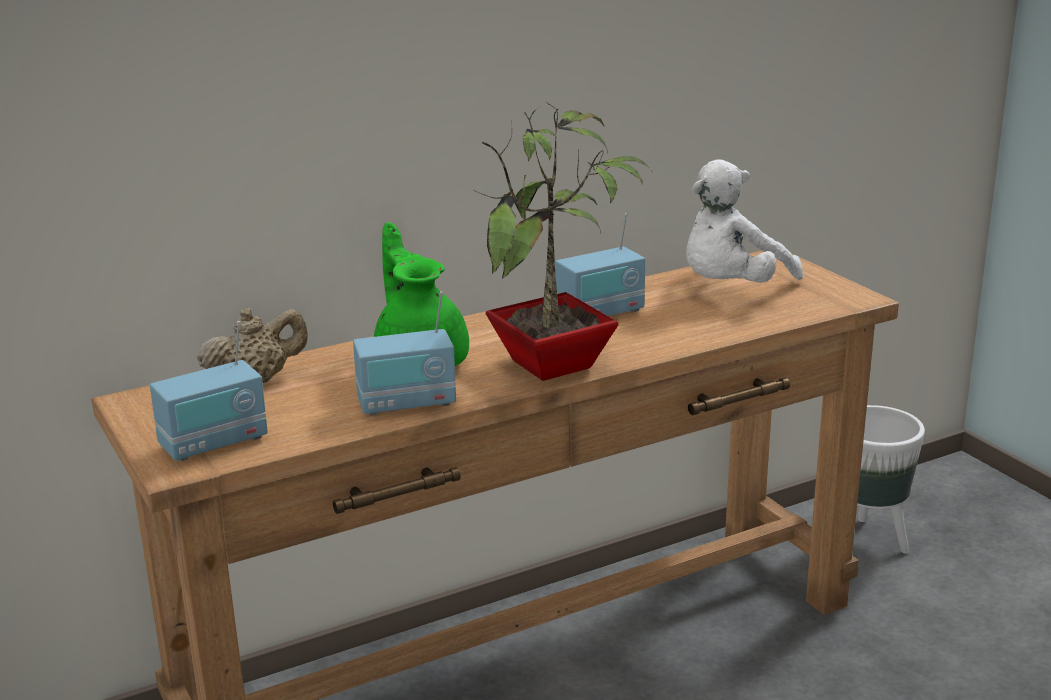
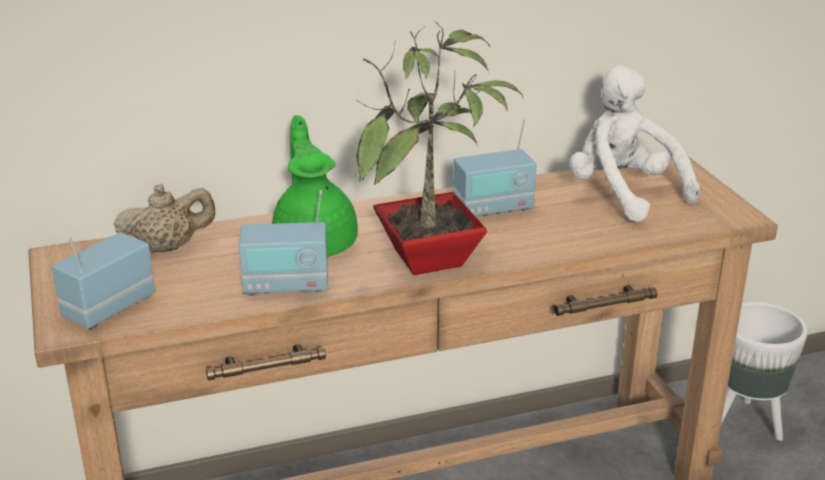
camera: 10 degrees right, 5 degrees up
(214, 443) = (108, 307): radio -> radio turned 150 degrees clockwise
(731, 289) = (623, 194): white plush toy -> white plush toy turned 90 degrees clockwise

